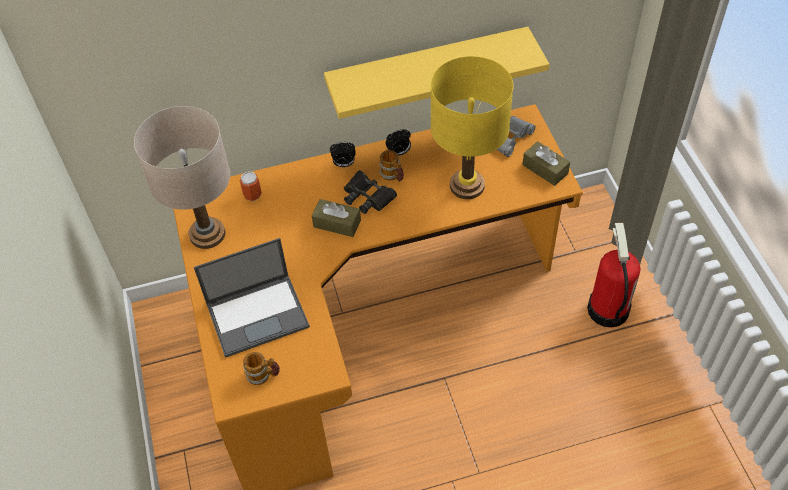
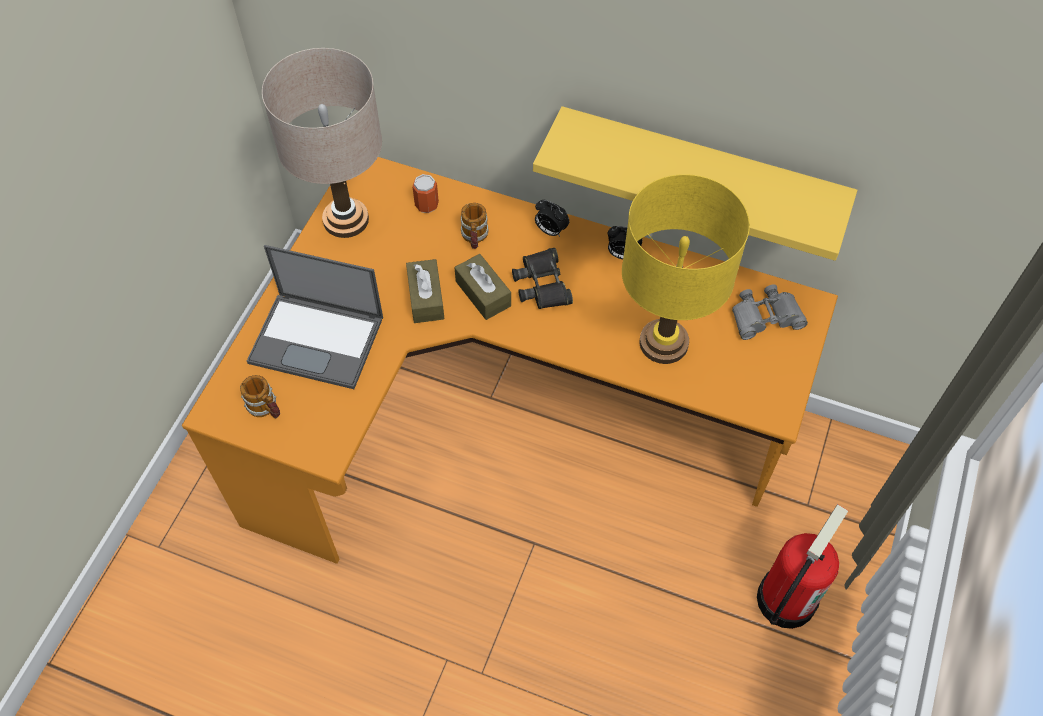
camera: 35 degrees right, 5 degrees up
(392, 175) = (591, 277): mug -> mug (474, 237)
(545, 169) = (774, 383): brown tissue box -> brown tissue box (426, 298)

